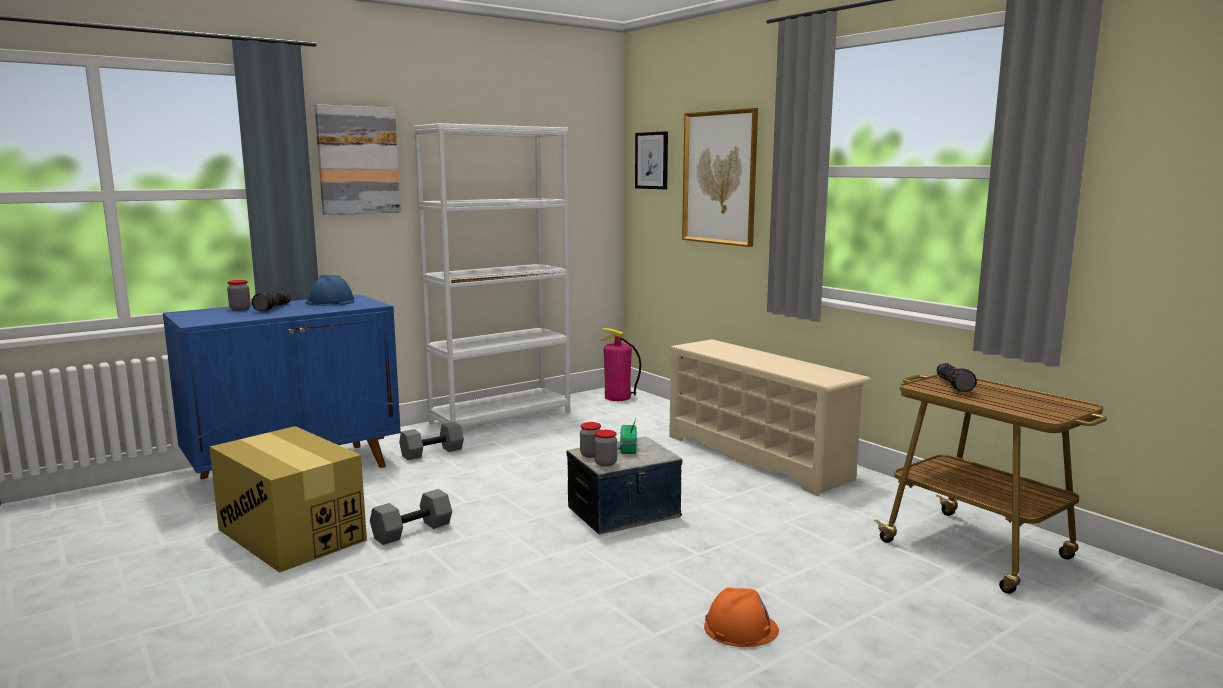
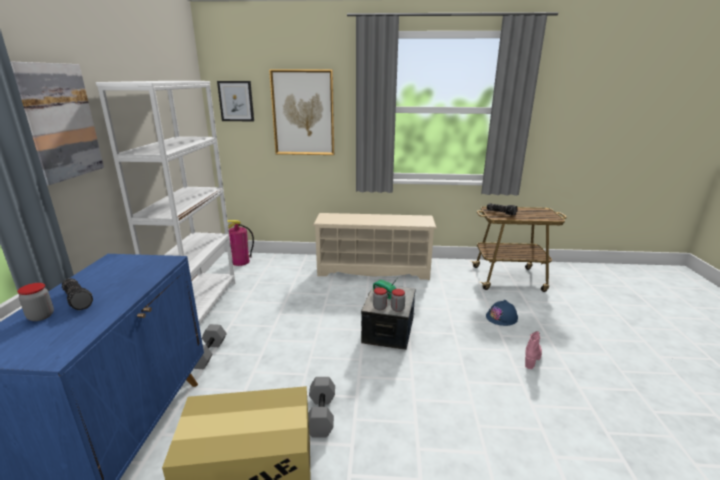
camera: 50 degrees left, 10 degrees up
(329, 302) = (113, 272): blue hard hat -> blue hard hat (501, 317)
(741, 628) = (532, 358): orange hard hat -> pink boot

